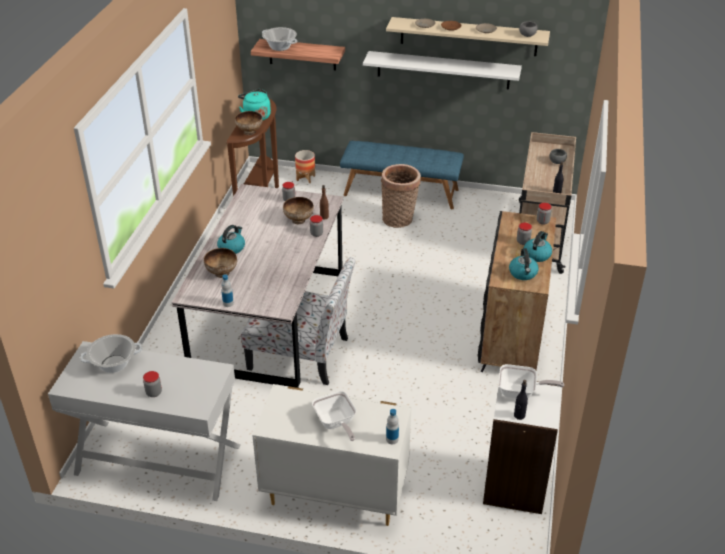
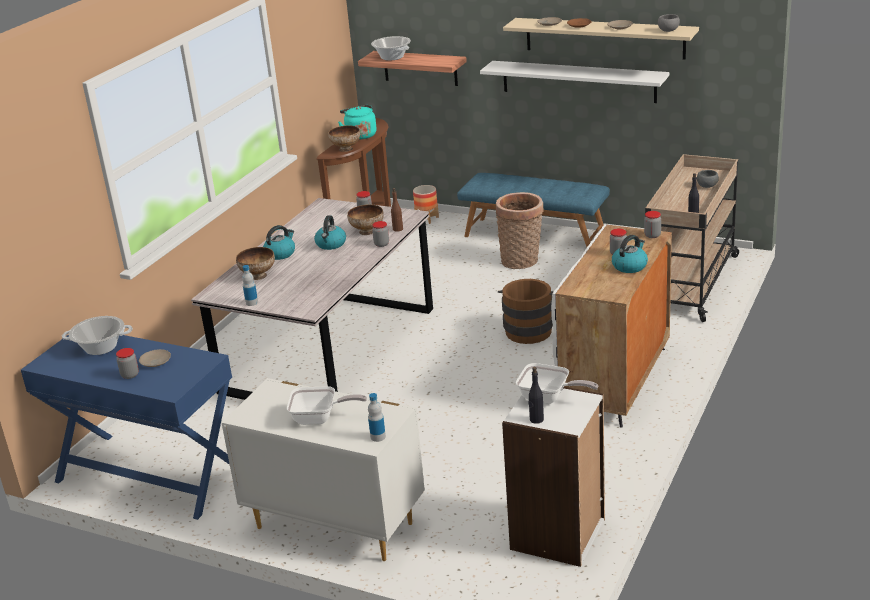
camera: 15 degrees right, 10 degrees down
(158, 460) = (149, 475): white console table -> blue console table
(171, 377) = (156, 362): none -> beige plate
(301, 354) = (352, 386): chair -> none
(336, 424) = (320, 418): frying pan -> frying pan turned 75 degrees counterclockwise
(427, 288) = (529, 329): none -> brown bucket
(511, 335) = (615, 381): black cabinet -> white cabinet
(523, 273) = (603, 283): kettle -> kettle (331, 244)

